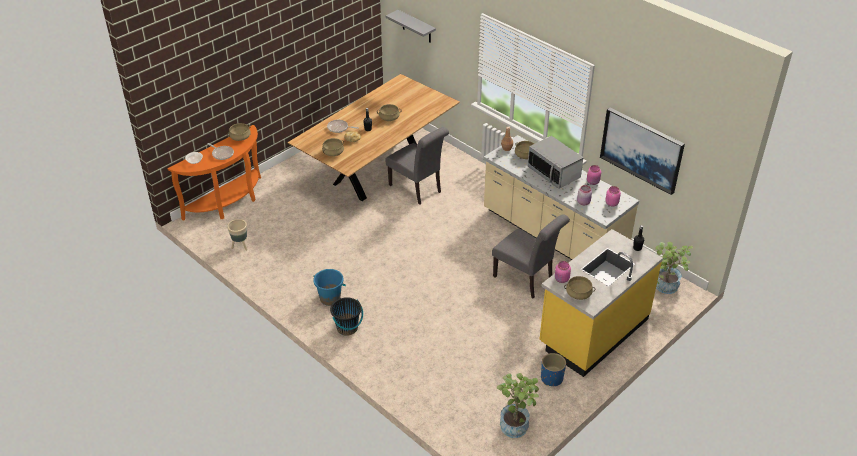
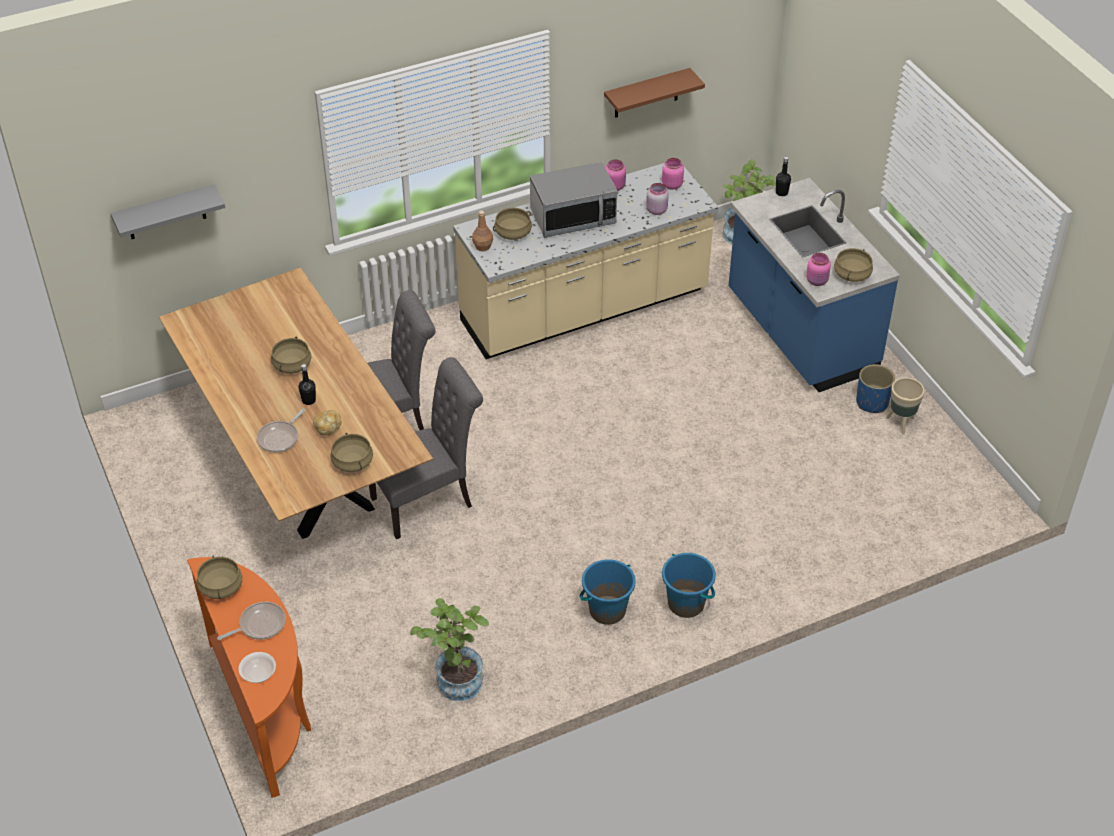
camera: 70 degrees left, 5 degrees up
(240, 246) = (408, 713): beige planter -> beige planter (900, 423)
(347, 328) = (686, 603): black bucket -> blue bucket
(516, 423) = (942, 463): potted plant -> potted plant (455, 678)
(526, 280) = (668, 367): grey chair -> grey chair (428, 500)
(593, 331) = (799, 334): yellow counter -> blue counter
(642, 149) = (646, 93): picture -> brown shelf

